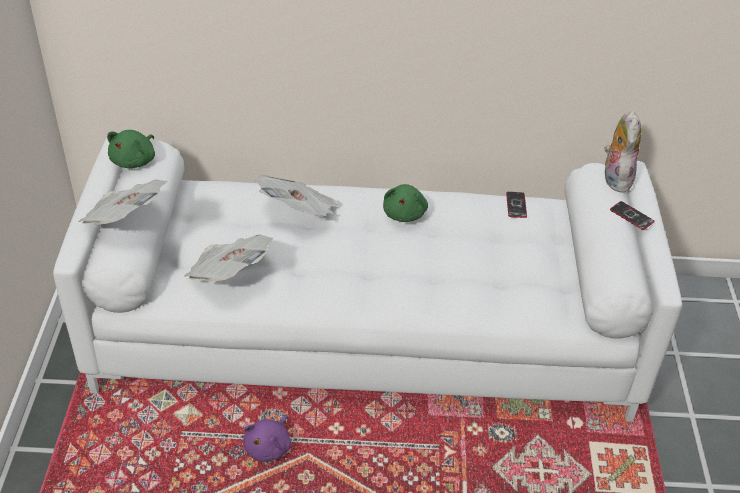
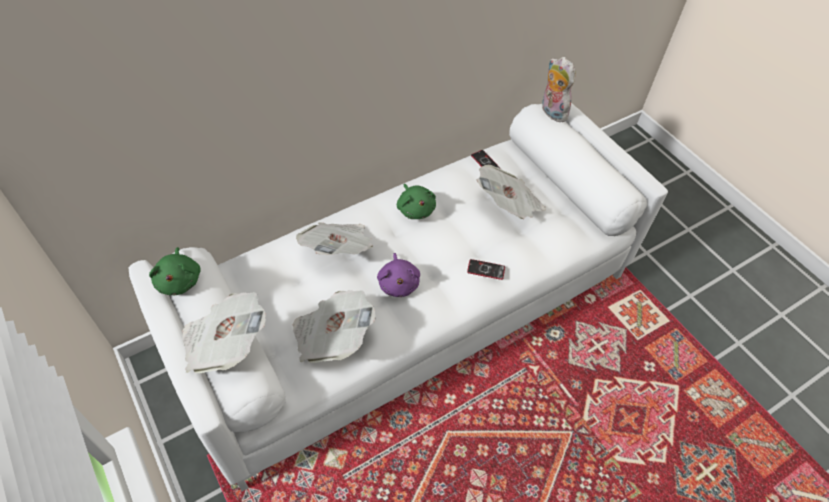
camera: 35 degrees left, 10 degrees up
(269, 447) = (416, 444): purple plush toy -> purple plush toy (398, 283)
(503, 252) = (508, 205): none -> newspaper
(631, 216) = (588, 137): phone -> phone (486, 270)

